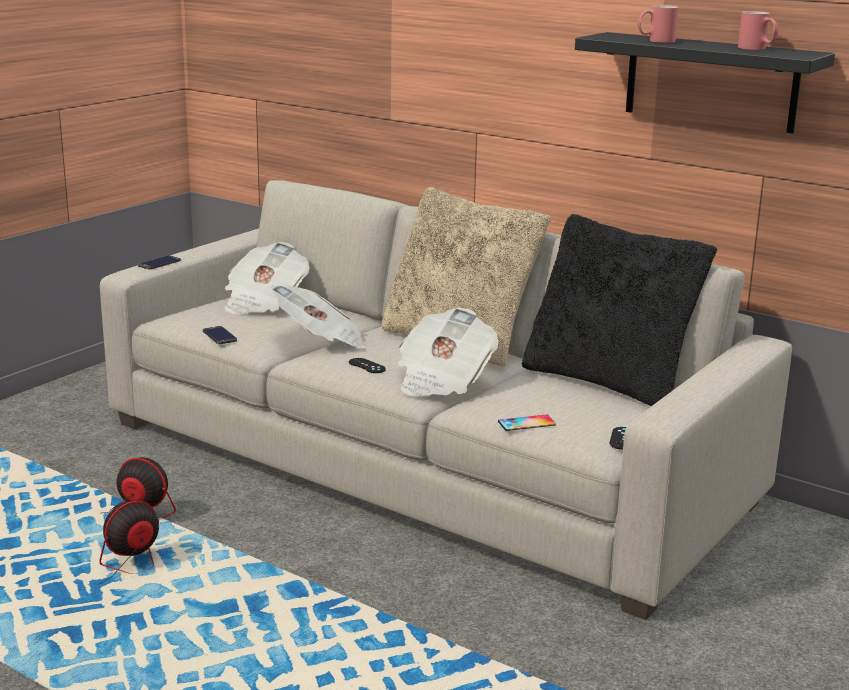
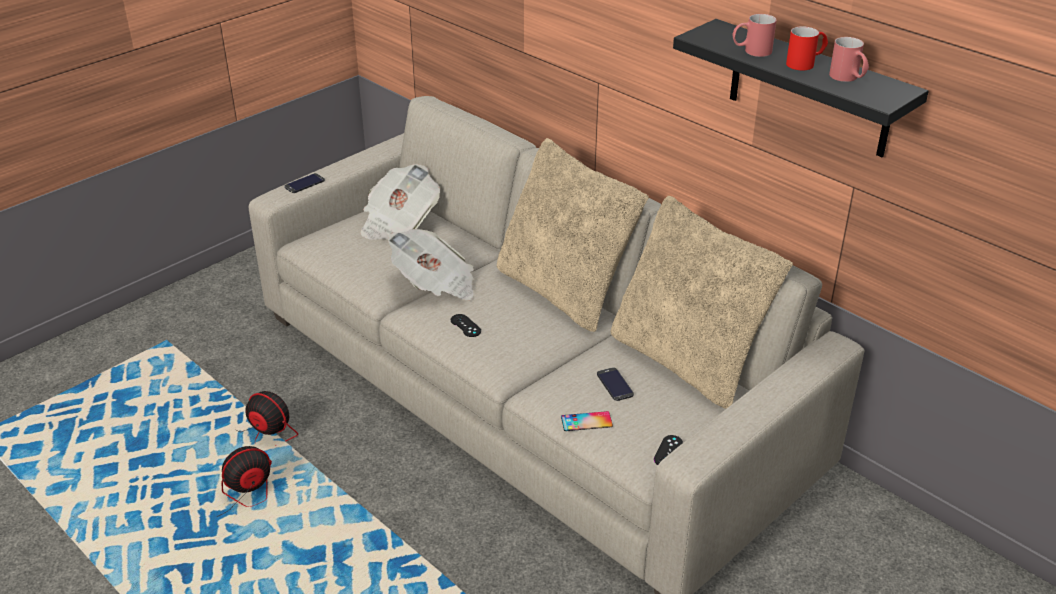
camera: 10 degrees right, 15 degrees up
(219, 335) = (346, 271): phone -> phone (615, 384)
(442, 380) = (528, 352): newspaper -> none
(609, 378) = (688, 357): black pillow -> beige pillow
(711, 44) = (806, 63): none -> red mug

